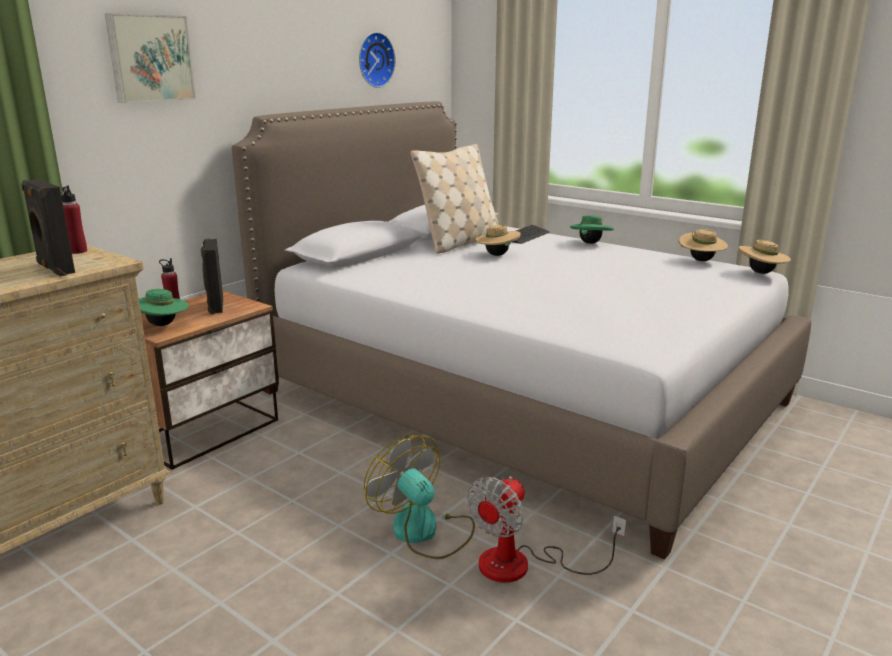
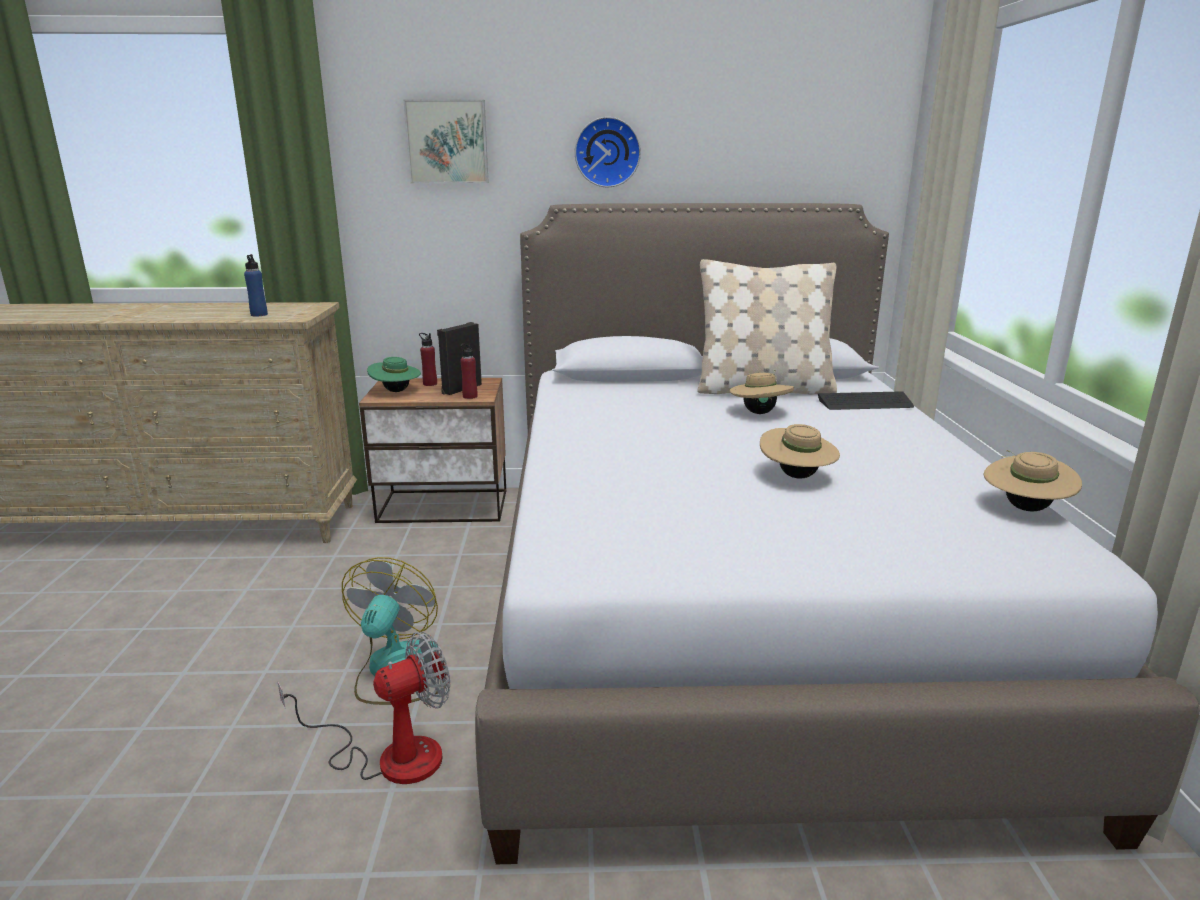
camera: 50 degrees right, 0 degrees up
(54, 269) = (259, 315): black speaker -> blue bottle
(77, 251) = (312, 307): red bottle -> red bottle (470, 396)
(374, 60) = (755, 146): wall clock -> wall clock (607, 152)
(522, 565) = (390, 756): fan -> fan turned 150 degrees clockwise
(590, 243) = (926, 435): green hat -> none
(761, 273) = (1078, 563): beige hat -> beige hat (796, 476)

